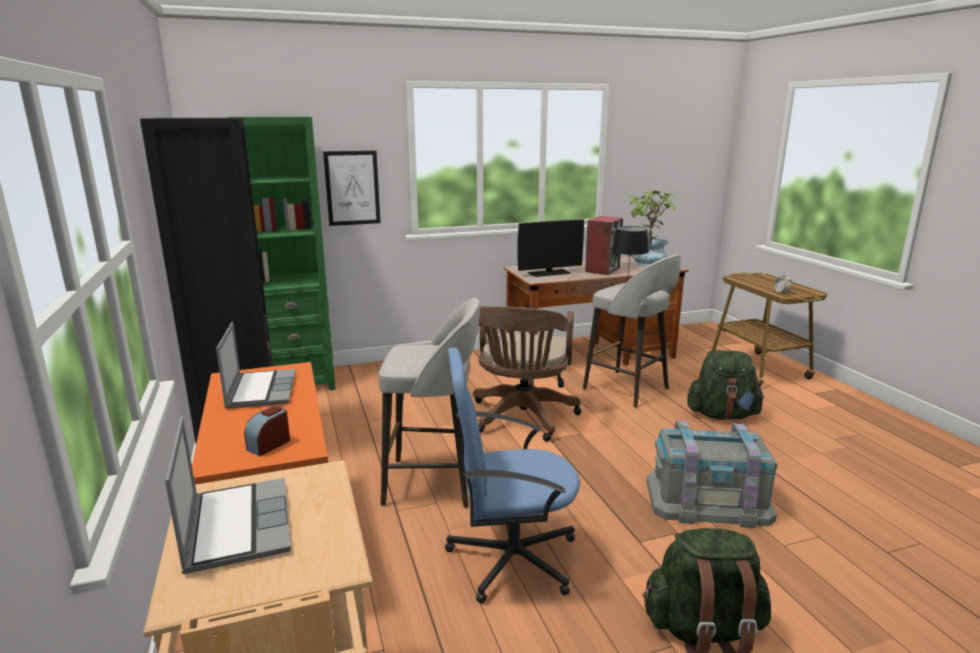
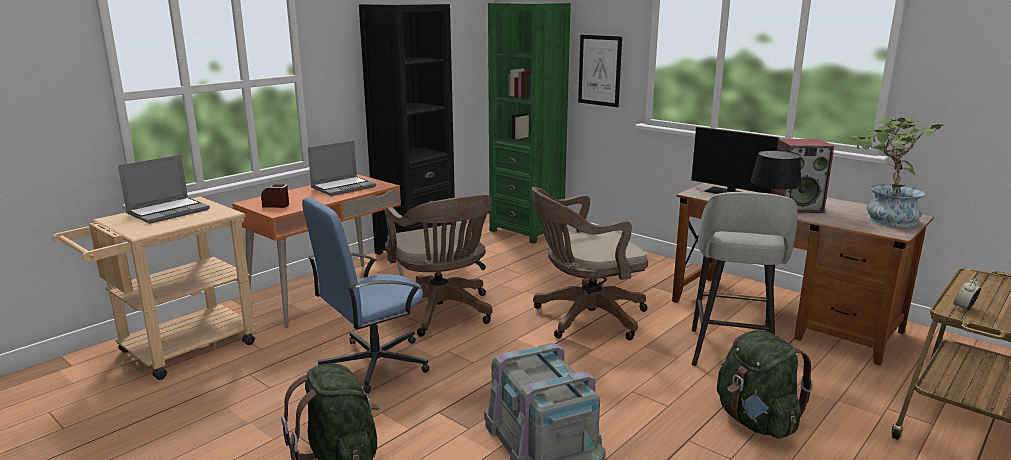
camera: 60 degrees right, 0 degrees up
(433, 483) = (442, 313): grey stool -> brown office chair
(510, 558) = (373, 364): blue office chair -> blue office chair turned 90 degrees counterclockwise

